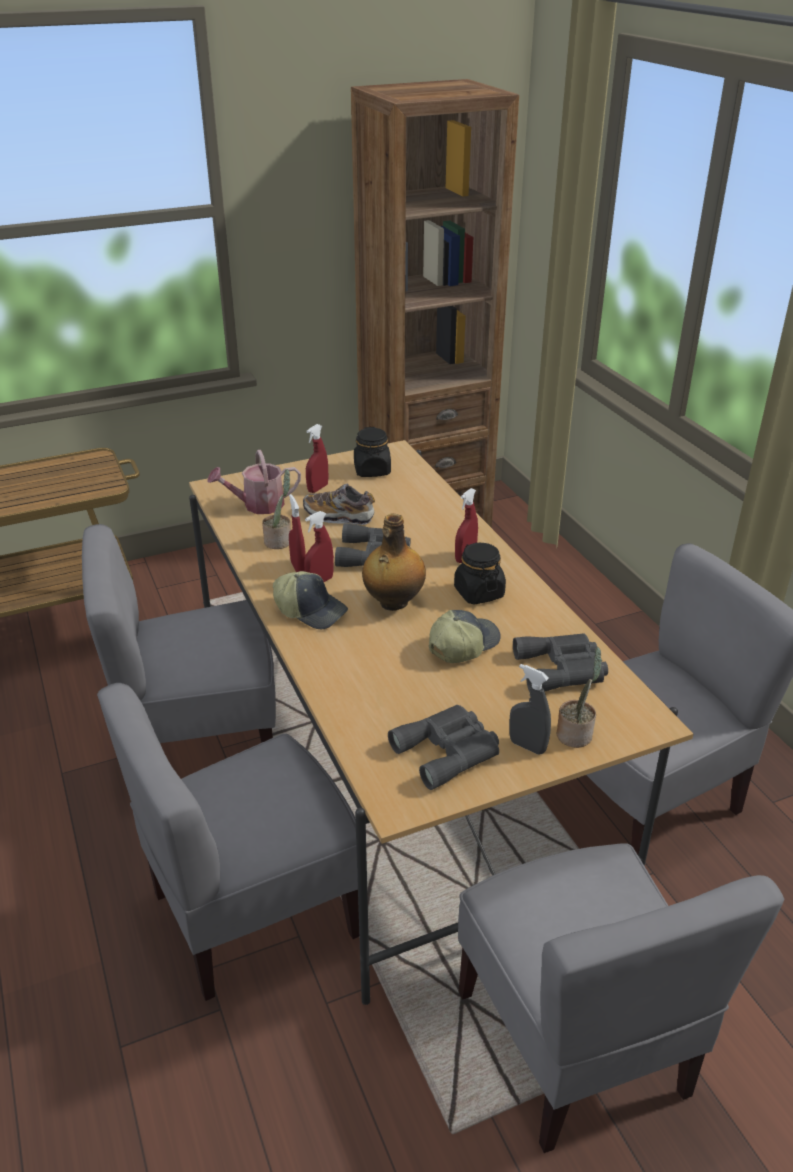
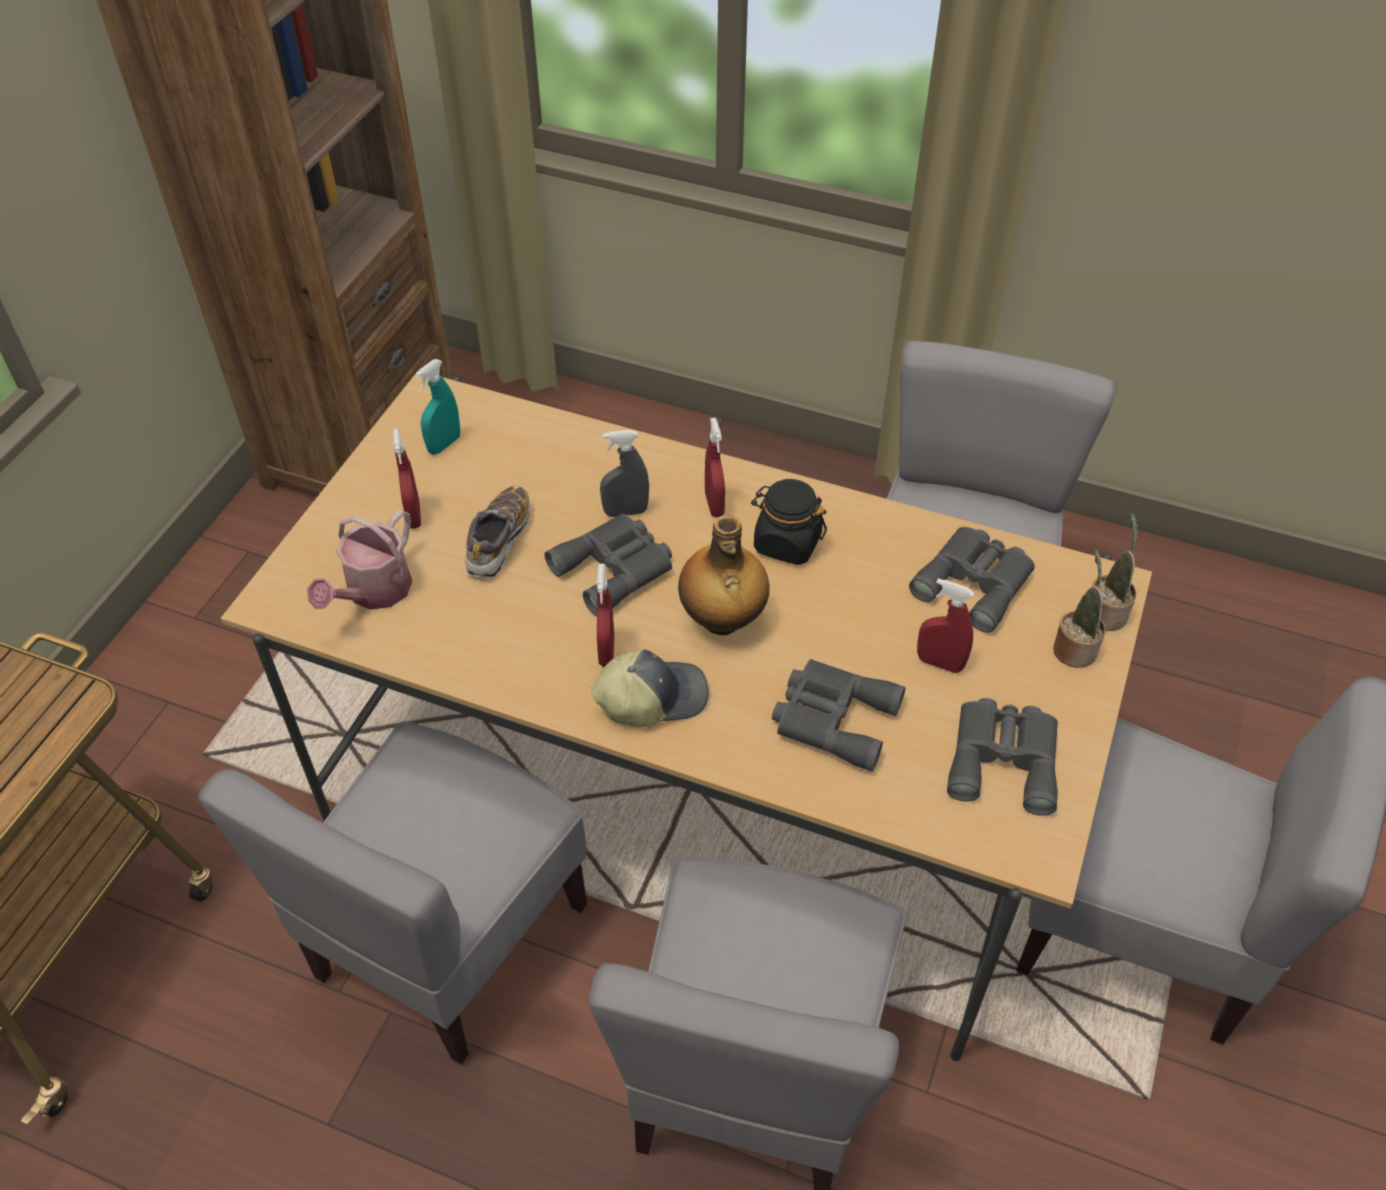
camera: 45 degrees left, 15 degrees up
(279, 541) = (479, 627): potted plant -> potted plant (1105, 612)
(298, 567) = (555, 649): red spray bottle -> red spray bottle (939, 663)
(339, 516) = (498, 541): shoe -> shoe turned 135 degrees clockwise
(372, 470) = (444, 444): black jar -> turquoise spray bottle
(384, 673) = (832, 717): none -> grey binoculars
(462, 645) = (856, 622): cap -> none
(527, 746) = (1055, 695): grey spray bottle -> grey spray bottle (625, 512)

